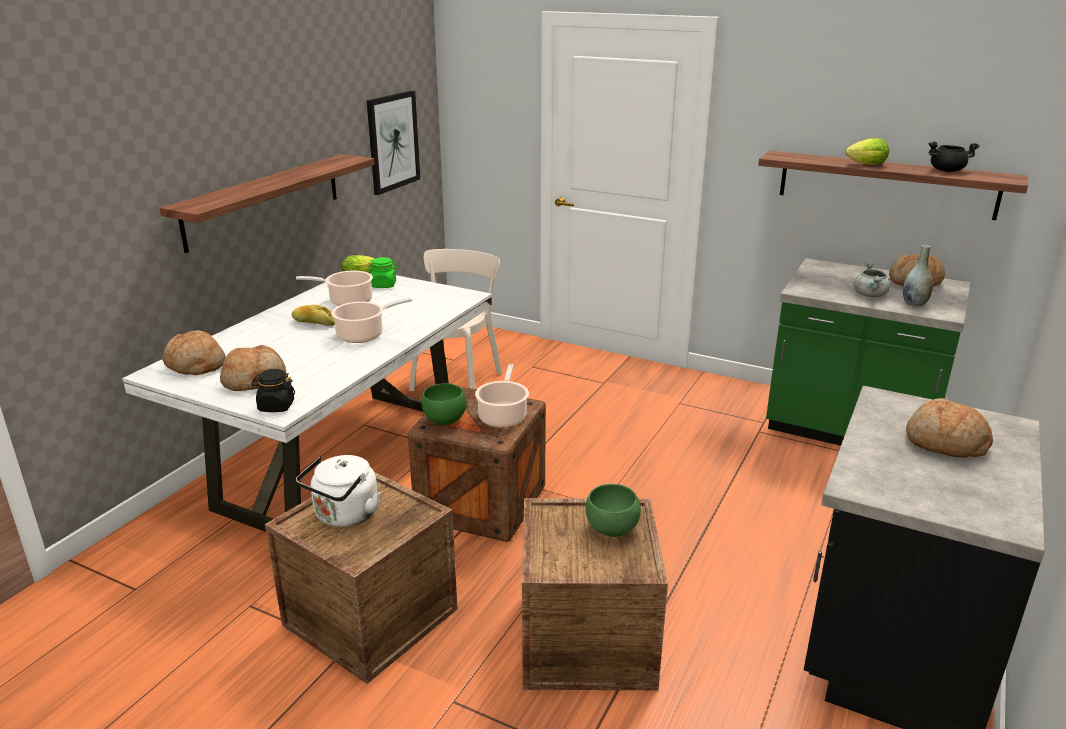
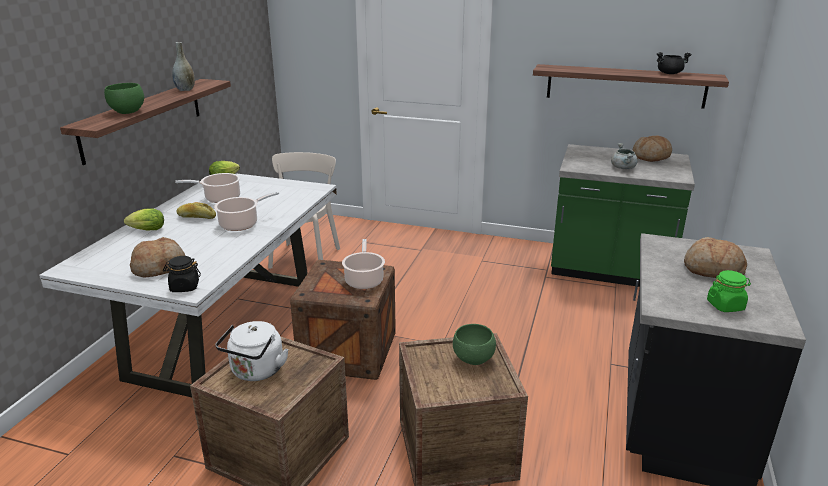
camera: 10 degrees left, 0 degrees up
(196, 365) = (103, 259): bread -> none
(384, 285) = (246, 184): green jar -> green jar (725, 305)
(393, 141) = (239, 68): picture -> none
(444, 421) = (318, 288): green bowl -> green bowl (127, 112)
(864, 164) = (610, 71): lettuce -> lettuce (145, 230)
(914, 304) = (656, 172): grey vase -> grey vase (185, 90)

